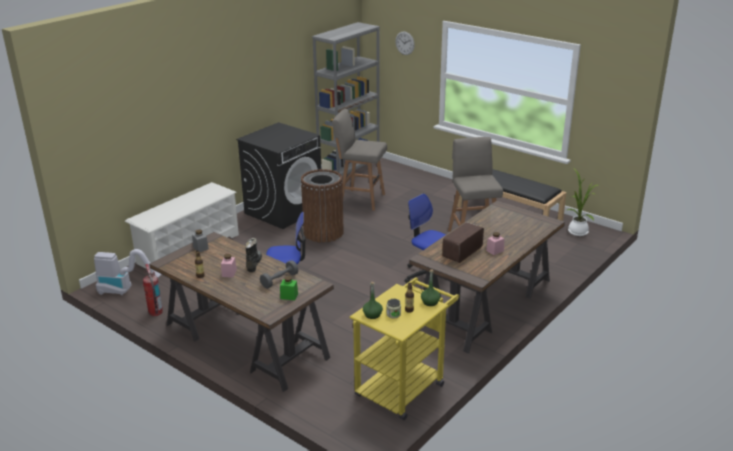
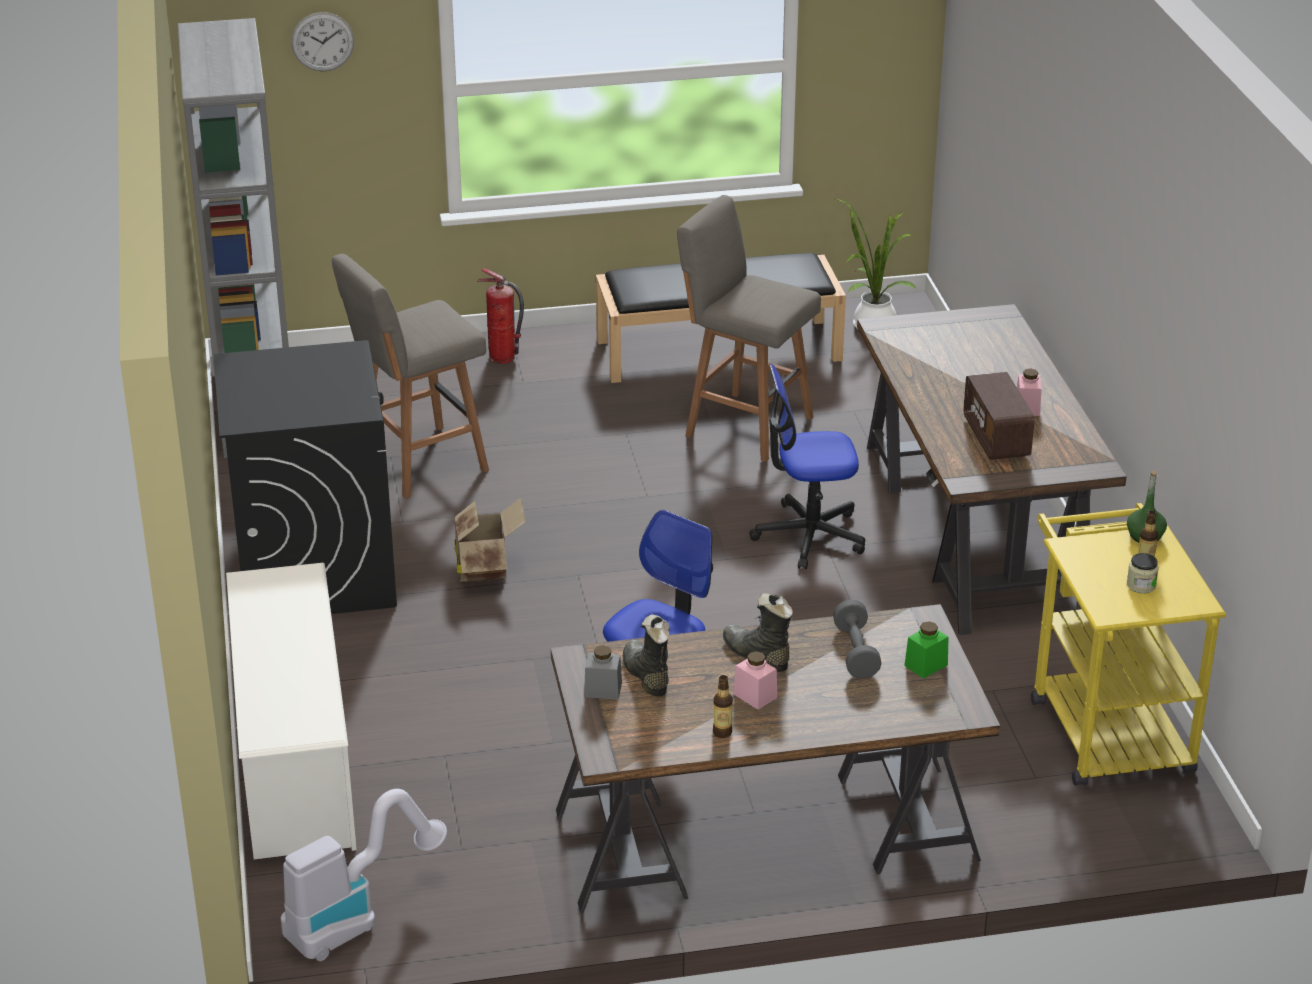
camera: 50 degrees left, 5 degrees up
(155, 312) = (507, 909): fire extinguisher -> fire extinguisher (502, 357)
(217, 251) = (645, 675): none -> black boot
(323, 232) = (486, 567): brown trash can -> cardboard box
(372, 315) = (1119, 604): green bottle -> none

